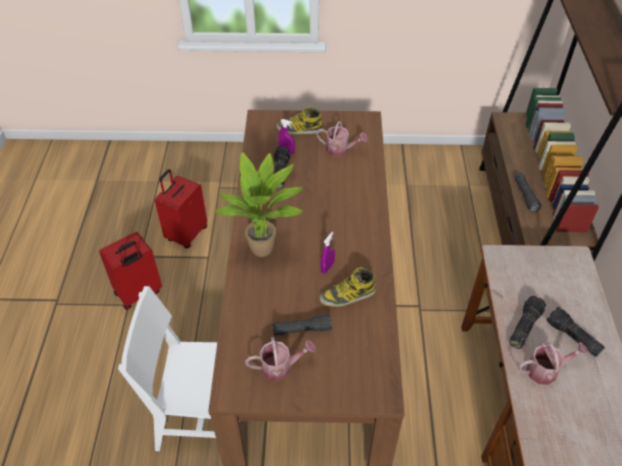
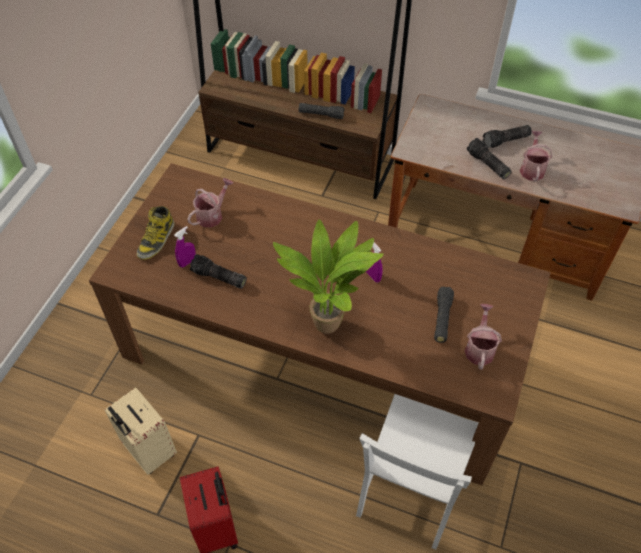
camera: 70 degrees left, 5 degrees up
(186, 234) = (148, 451): red suitcase -> beige suitcase
(347, 295) = (413, 271): boot -> none

